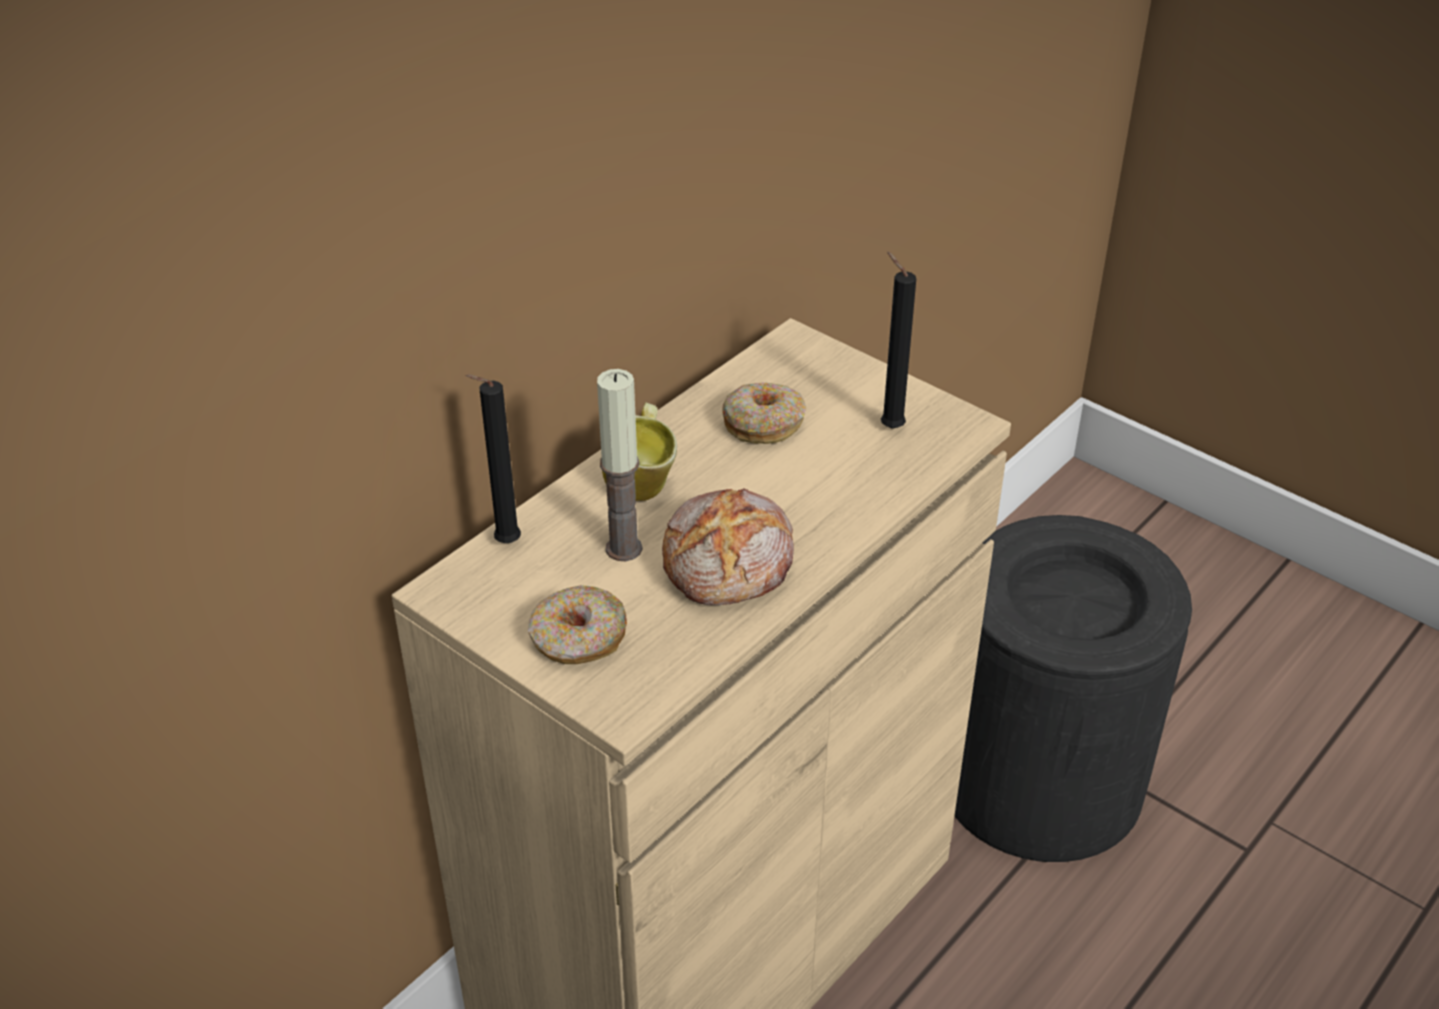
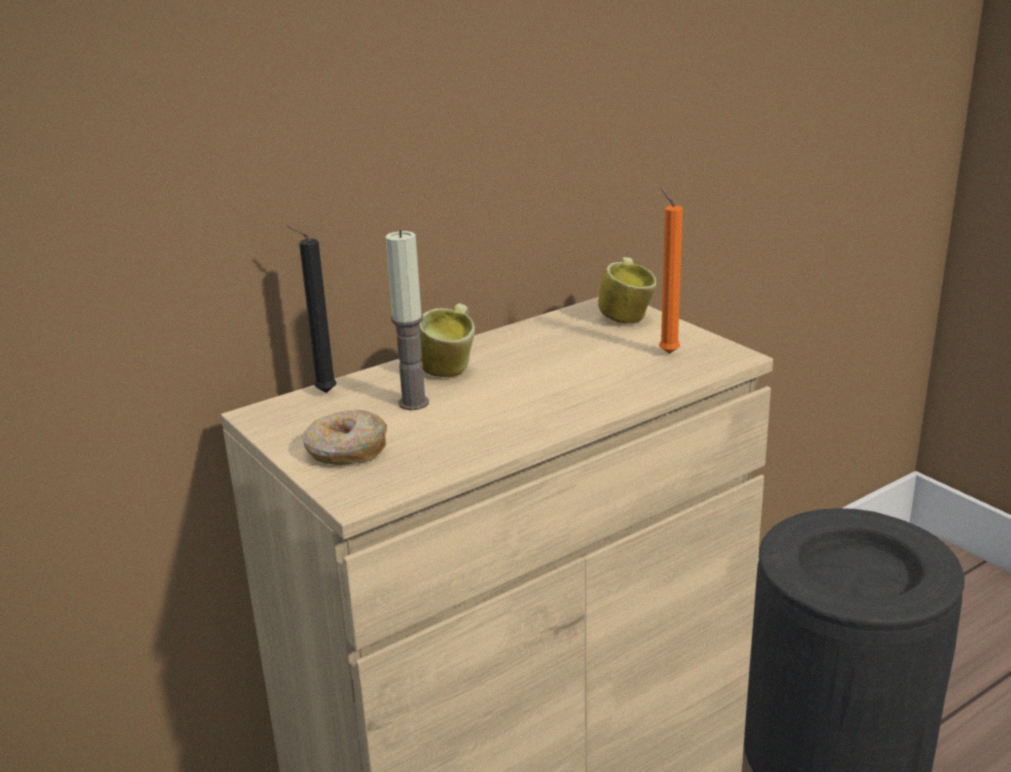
camera: 15 degrees right, 15 degrees down
(731, 563) = (495, 418): bread -> none
(763, 423) = (564, 344): donut -> none
(821, 365) = (627, 316): none -> mug
(888, 426) = (666, 352): black candle -> orange candle

